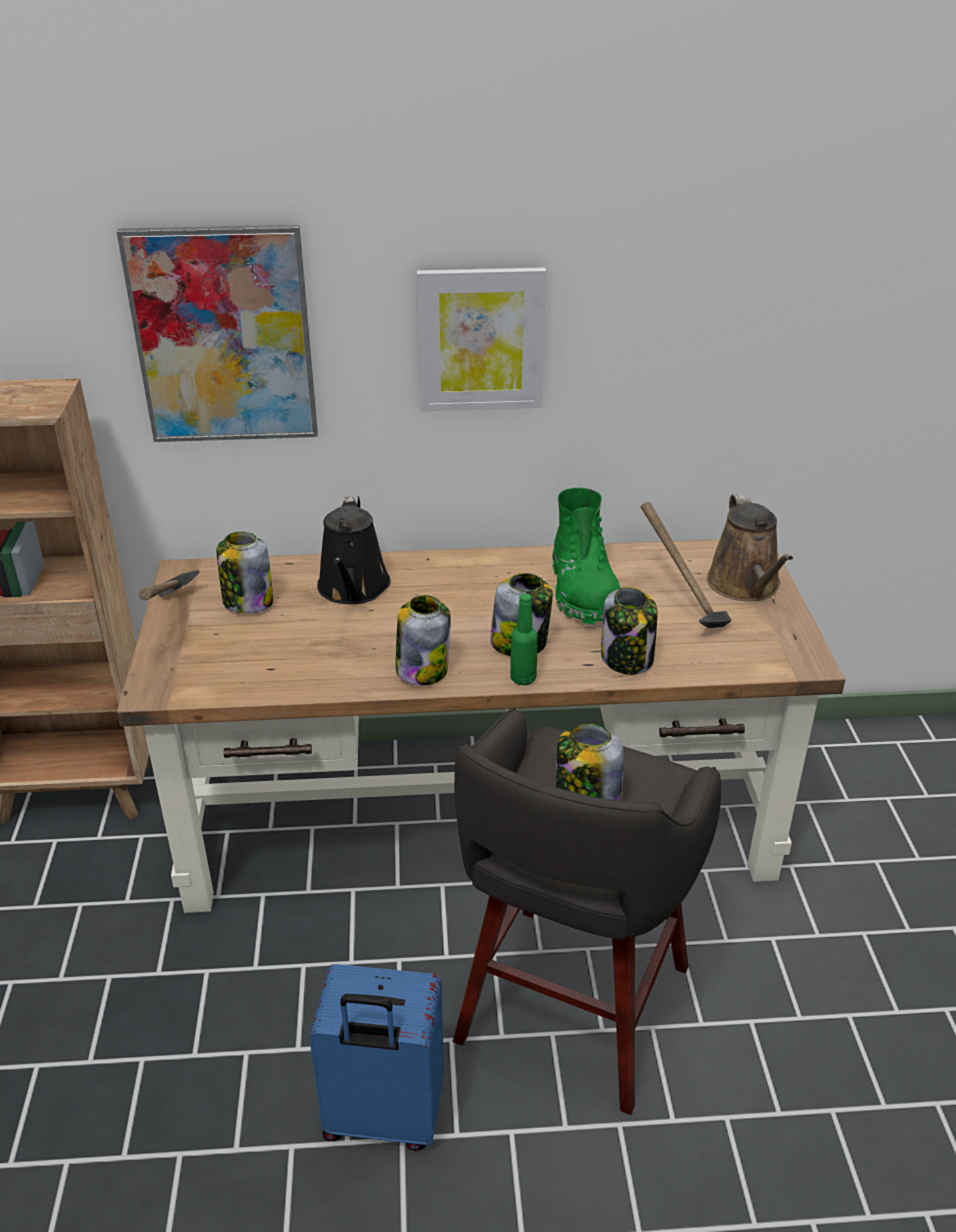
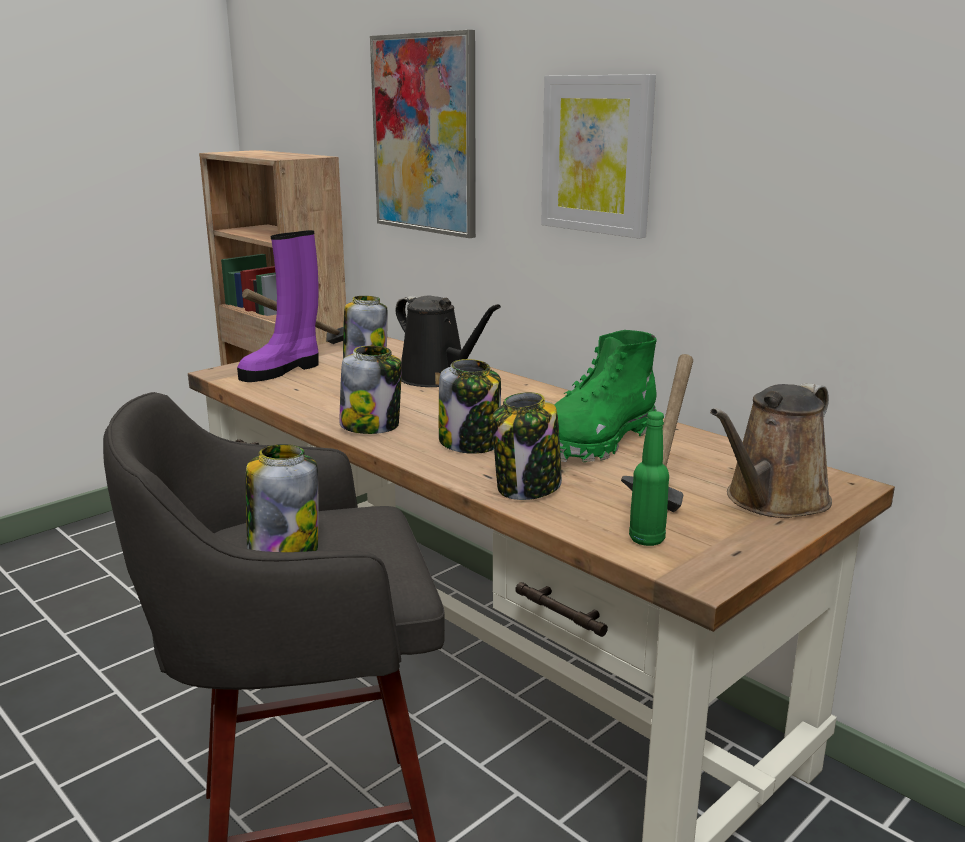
camera: 50 degrees right, 15 degrees down
(203, 655) = (282, 370): none -> purple boot
(353, 589) = (438, 378): black watering can -> black watering can turned 90 degrees counterclockwise
(382, 1117) = (94, 793): blue suitcase -> none
(523, 678) = (420, 459): green bottle -> green bottle (647, 539)

